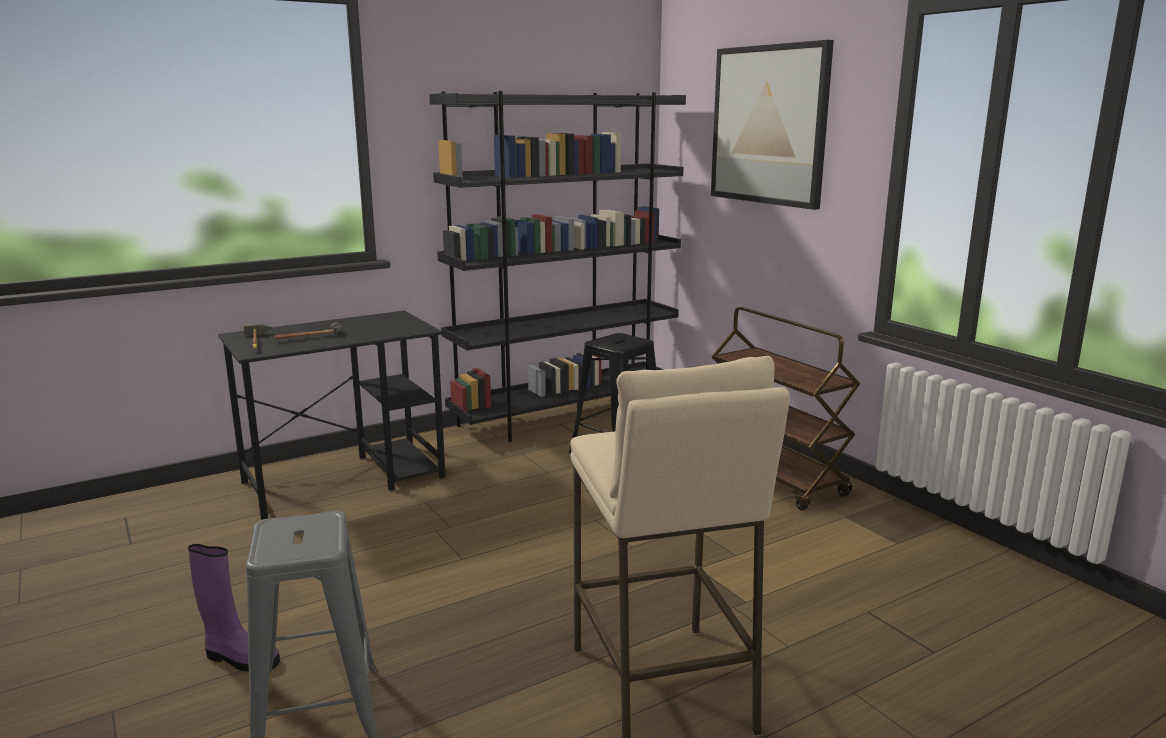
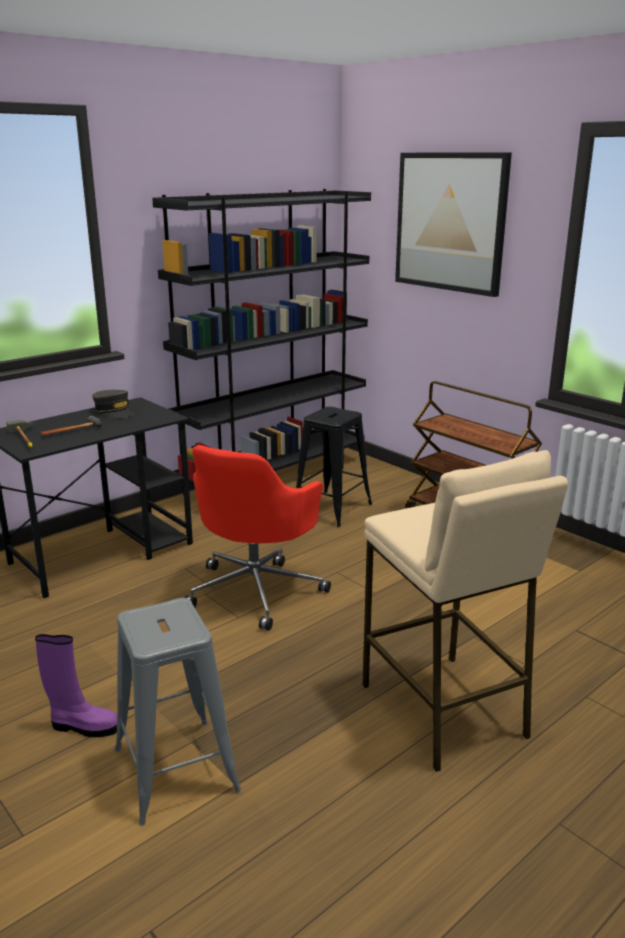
camera: 10 degrees left, 5 degrees up
(367, 322) = (114, 411): none -> grey cap
(495, 531) = (257, 590): none -> red office chair

